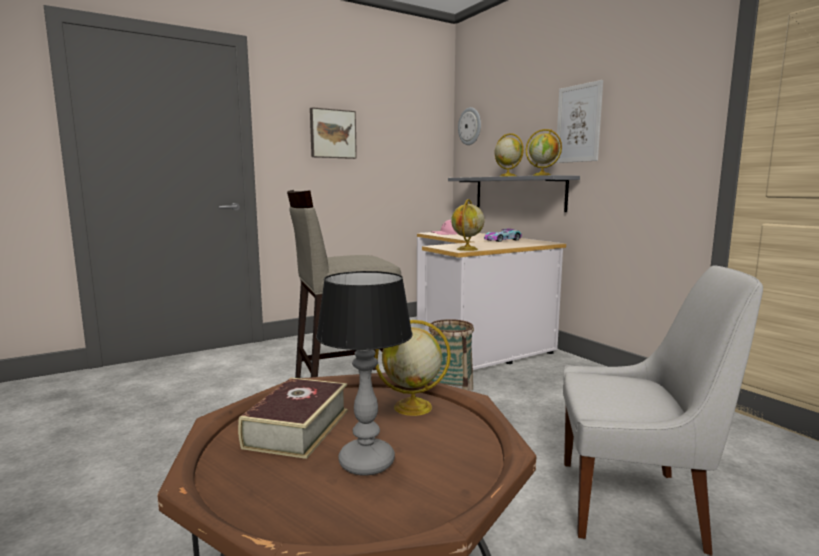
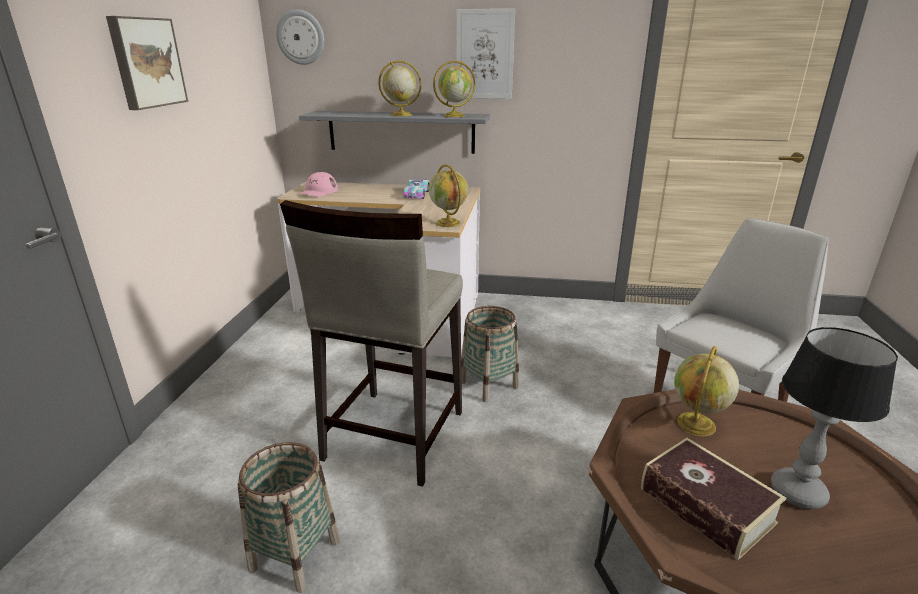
camera: 50 degrees left, 15 degrees up
(217, 402) = (295, 555): none -> basket

